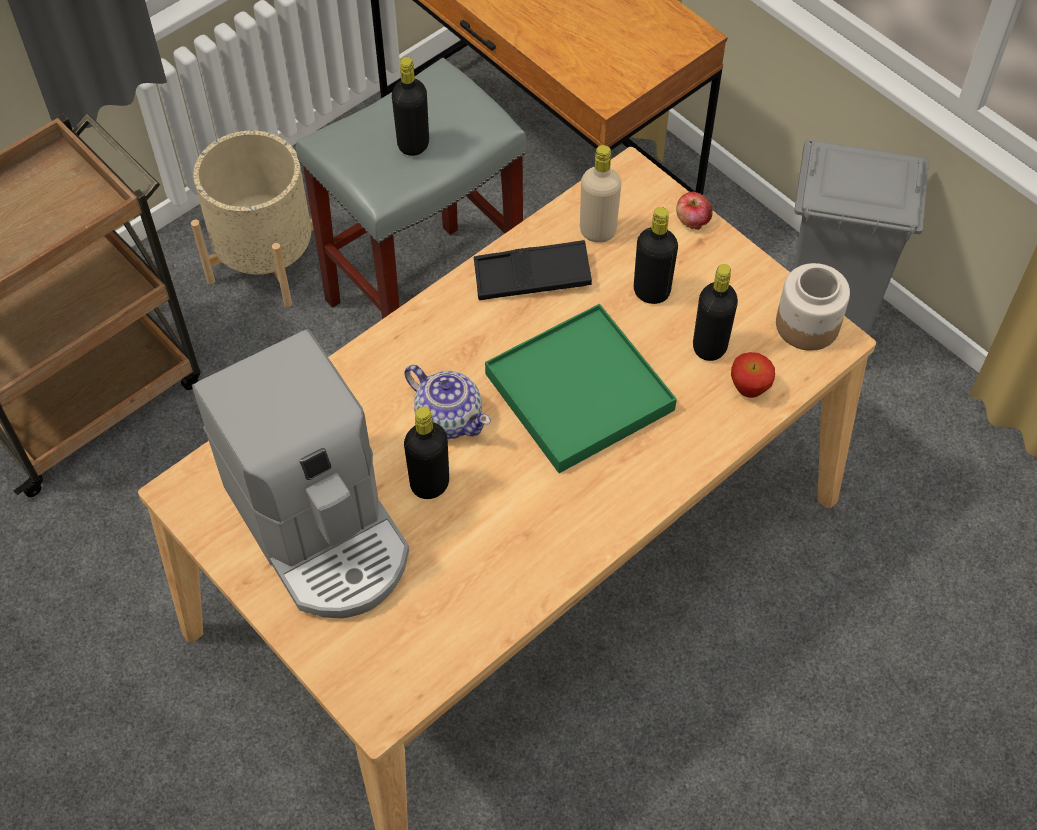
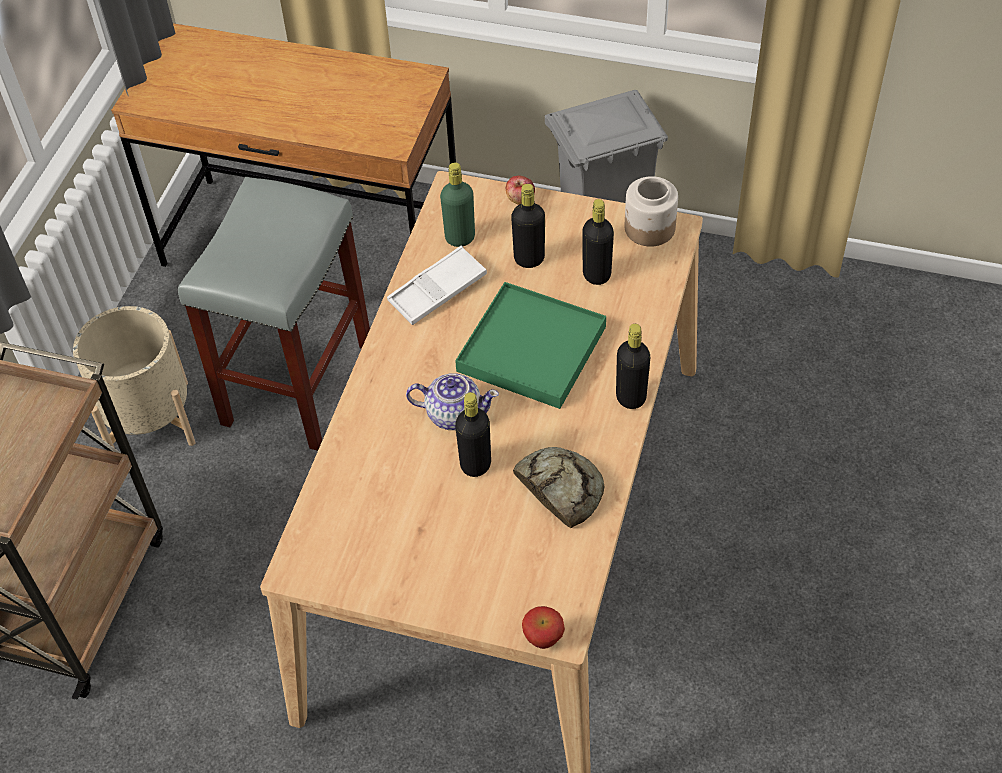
camera: 30 degrees left, 5 degrees down
(321, 528) = (421, 536): coffee machine -> none
(413, 144) = (273, 246): black bottle -> black bottle (631, 397)
(494, 559) = (560, 488): none -> bread
(532, 277) = (437, 291): black tray -> white tray
(597, 231) = (460, 238): beige bottle -> green bottle
(749, 390) = (644, 289): apple -> apple (543, 640)

